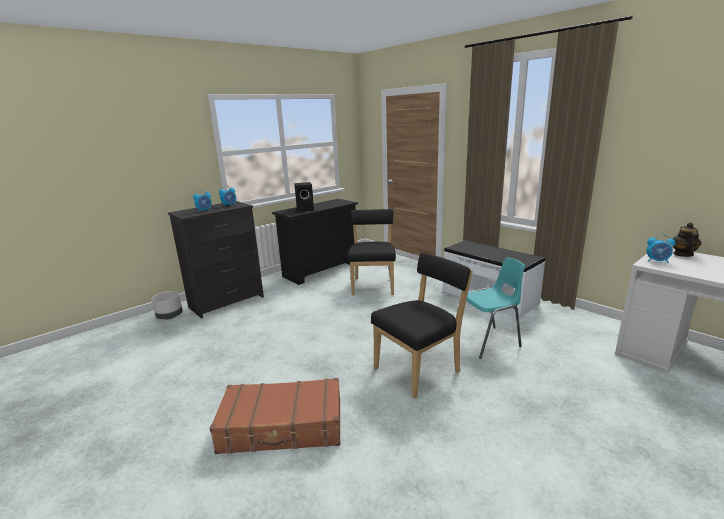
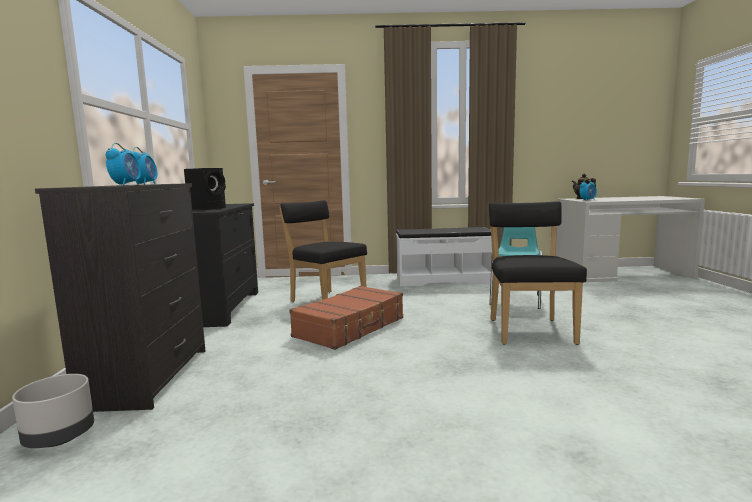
camera: 50 degrees left, 10 degrees down
(282, 427) = (572, 418): brown suitcase -> brown suitcase (351, 327)

